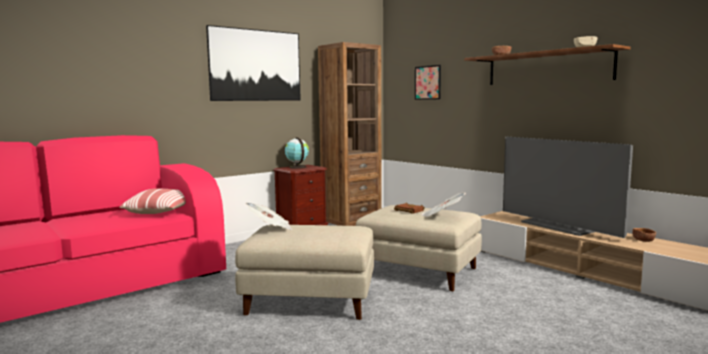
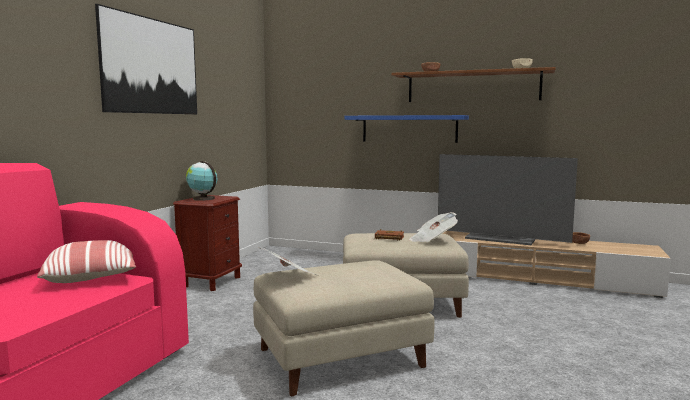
camera: 30 degrees left, 0 degrees up
(351, 225) = (254, 263): brown bookcase -> none
(427, 82) = (329, 98): picture -> none
(490, 111) = (409, 129): none -> blue shelf

